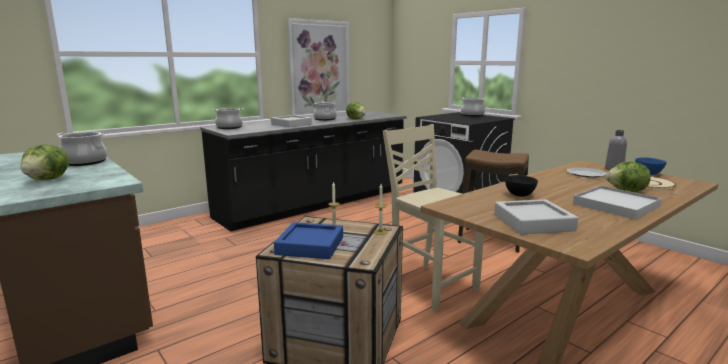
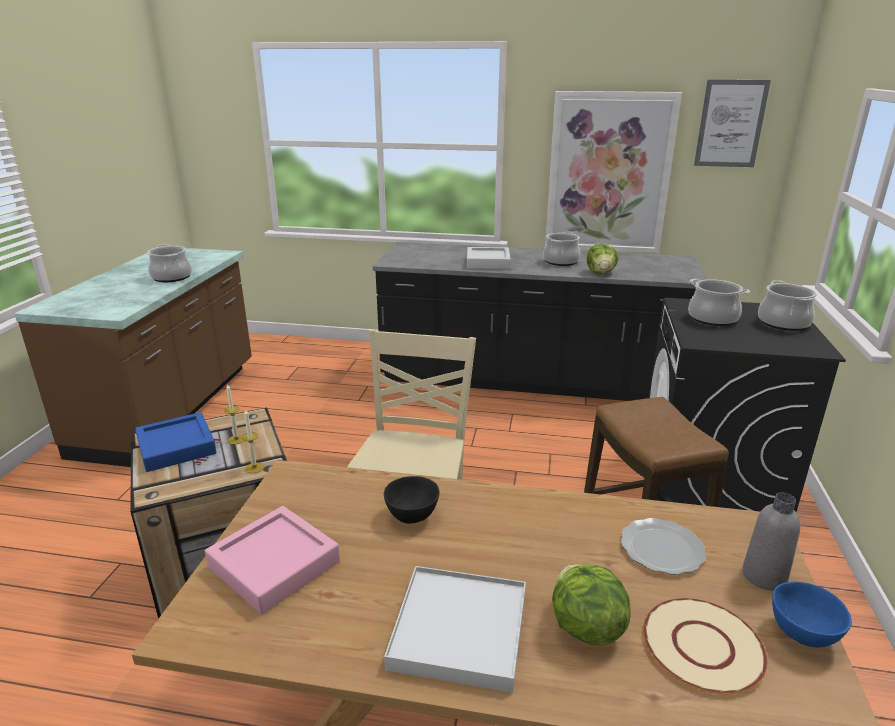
camera: 50 degrees right, 10 degrees up
(48, 179) = (103, 293): lettuce -> none
(229, 127) = (413, 251): cooking pot -> cooking pot (712, 318)
(369, 40) = (730, 124): none -> picture
(533, 222) = (274, 564): grey tray -> pink tray

